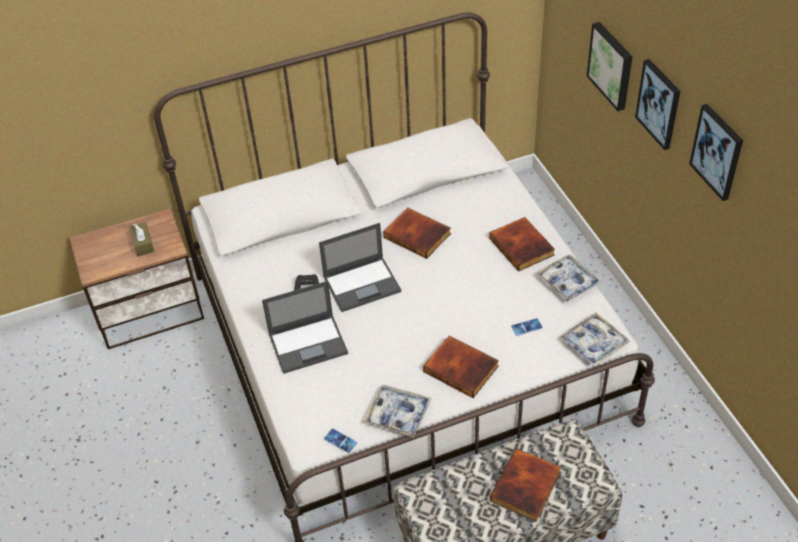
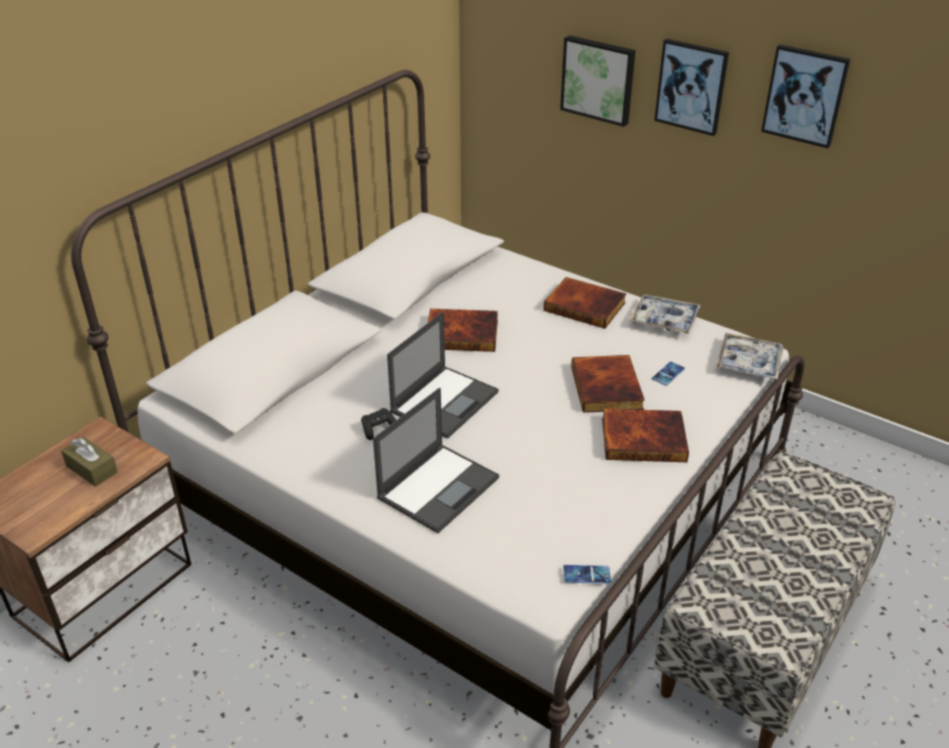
camera: 35 degrees left, 10 degrees down
(398, 414) = (623, 515): tray -> none
(526, 487) = (807, 539): book -> book (608, 388)

